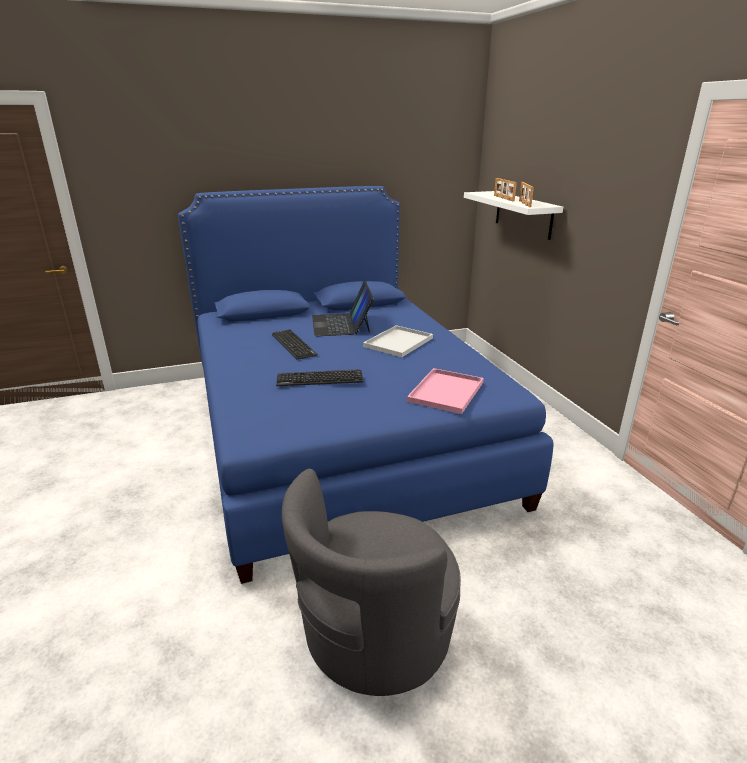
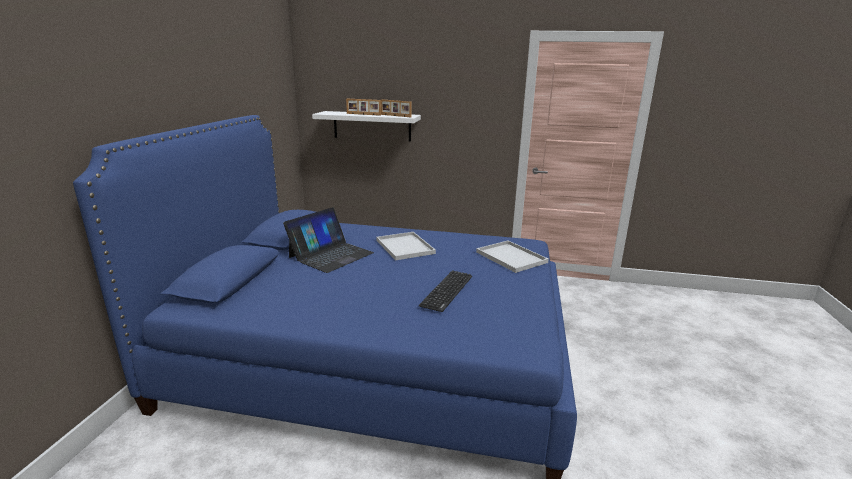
camera: 60 degrees left, 5 degrees down
(293, 345) = (350, 285): keyboard -> none
(341, 324) = (330, 255): laptop -> laptop turned 75 degrees counterclockwise
(373, 635) = (638, 427): grey armchair -> none
(446, 391) = (509, 257): pink tray -> white tray

